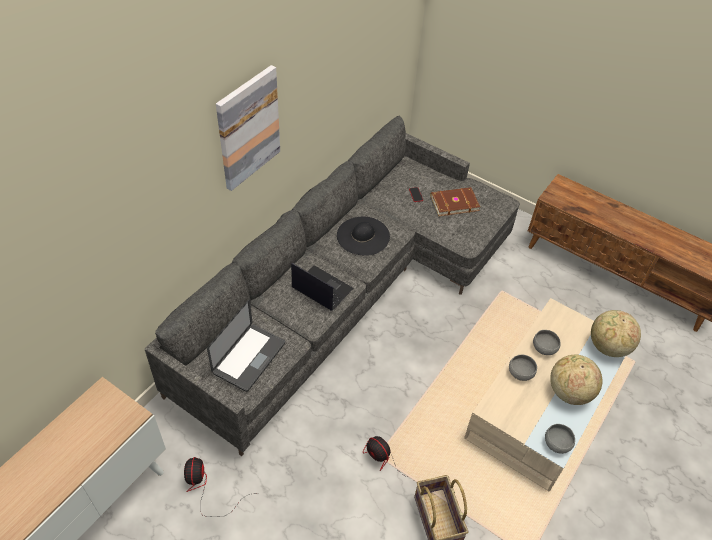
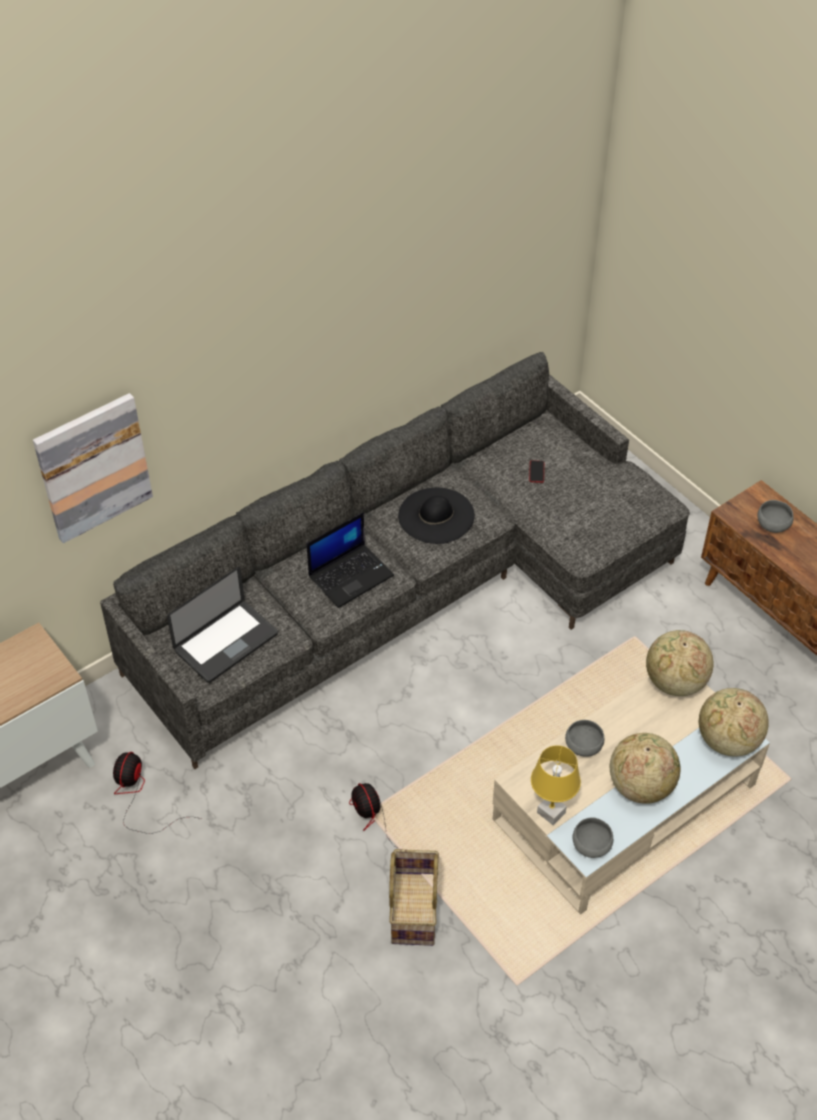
camera: 20 degrees right, 0 degrees up
(248, 128) = (274, 347): picture -> picture (93, 467)
(321, 288) = (351, 575): laptop -> laptop turned 90 degrees clockwise
(454, 202) = (587, 493): brown book -> none
(520, 426) = (551, 812): none -> yellow table lamp
(544, 348) = (633, 721): grey bowl -> grey bowl (773, 525)
(557, 315) = (674, 682): none -> globe

